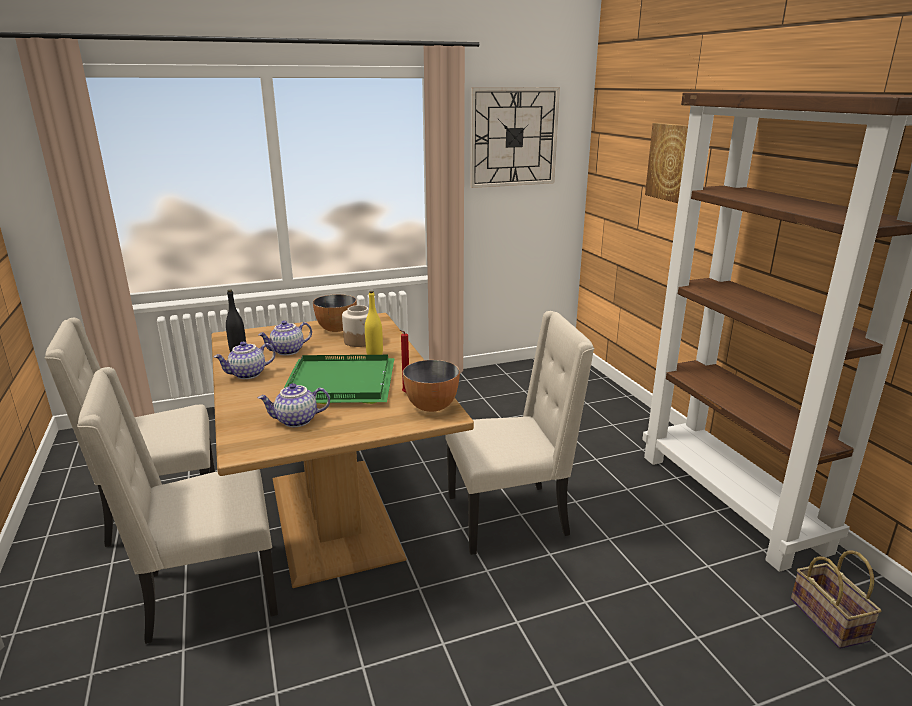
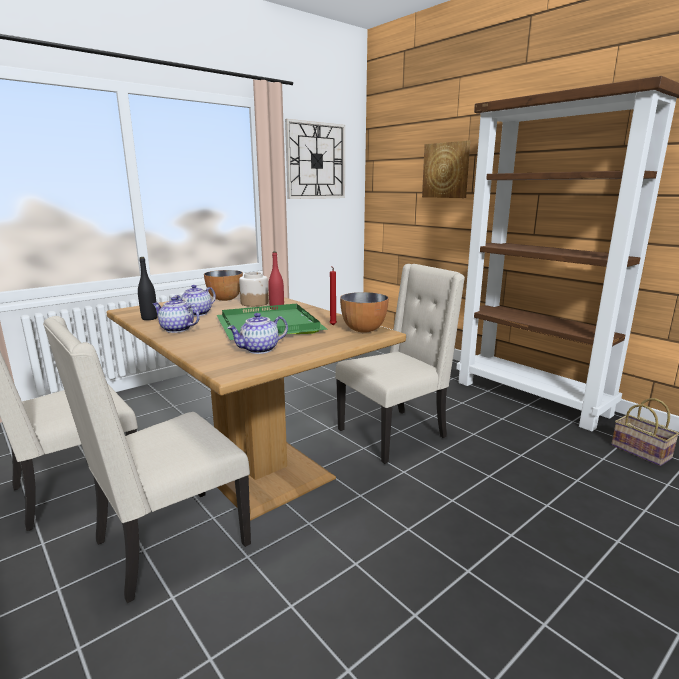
camera: 20 degrees left, 5 degrees down
(247, 374) = (176, 329): teapot -> teapot turned 75 degrees clockwise
(374, 354) = (277, 308): yellow bottle -> red bottle

